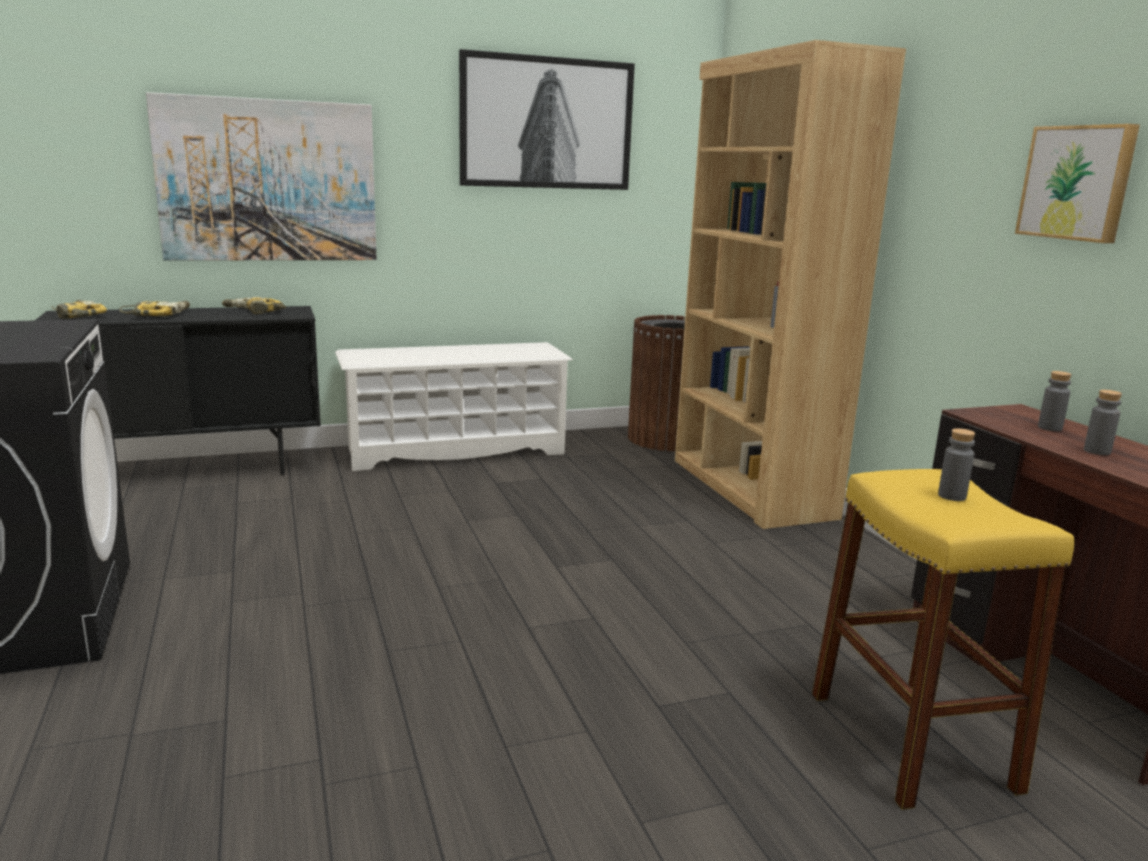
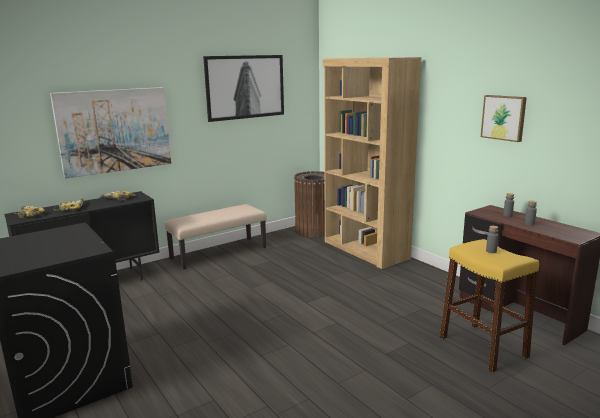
camera: 15 degrees left, 0 degrees up
(455, 450) = (219, 253): white shoe rack -> beige bench

